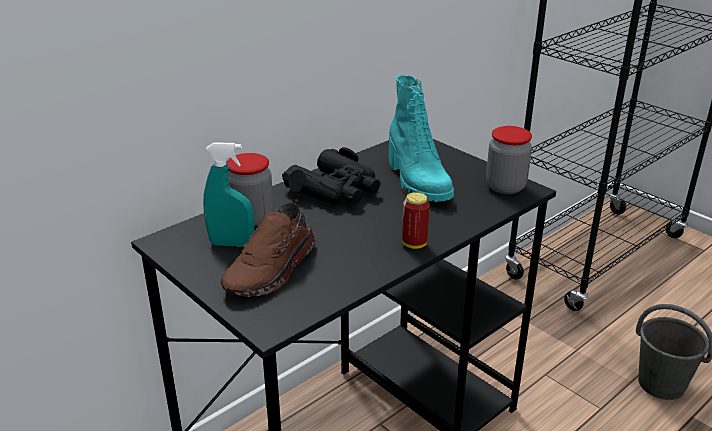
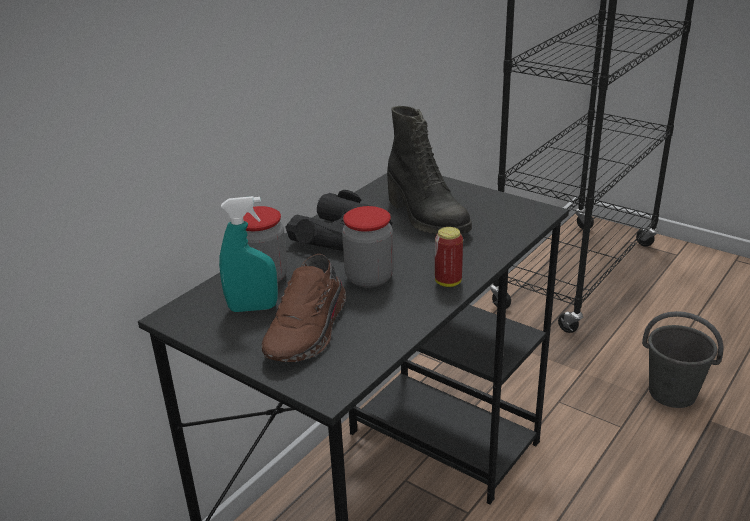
camera: 10 degrees left, 0 degrees up
(417, 182) = (425, 218): turquoise boot -> black boot
(505, 187) = (517, 211): jar -> jar (369, 278)

